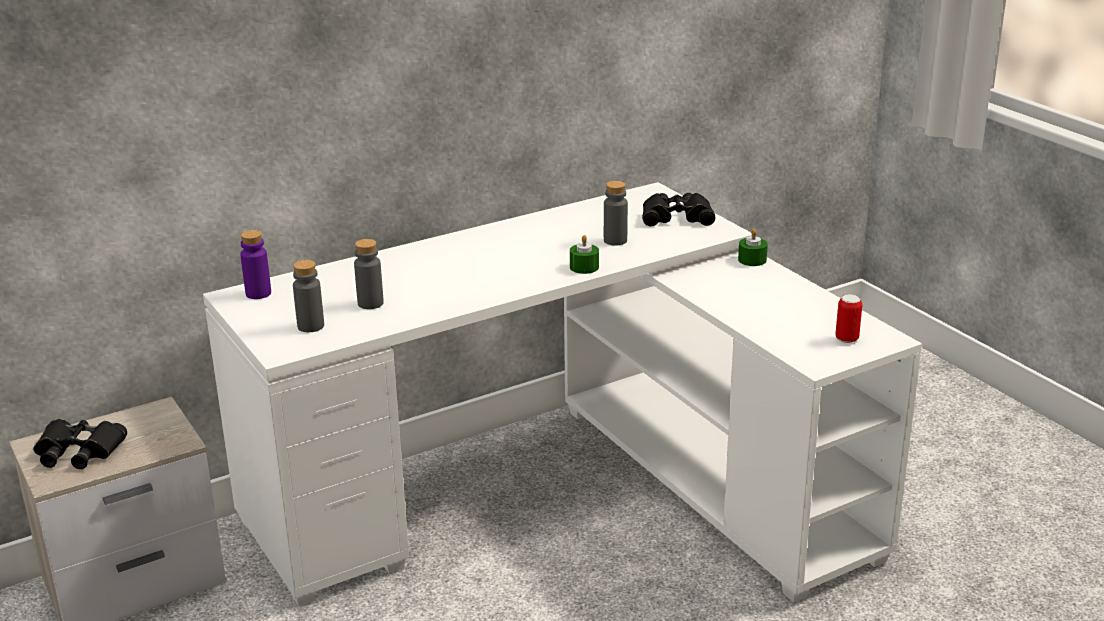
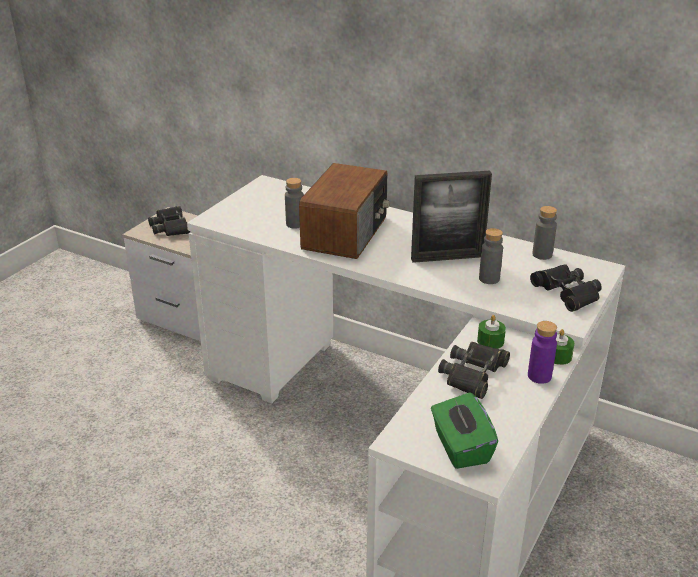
camera: 60 degrees right, 5 degrees up
(258, 293) = (275, 188): purple bottle -> purple bottle (539, 376)
(310, 326) = (248, 217): grey bottle -> grey bottle (542, 255)
(433, 281) = (346, 233): none -> radio
(552, 247) = (447, 258): none -> picture frame
(584, 267) = (429, 280): green candle -> green candle (490, 341)
(745, 302) = (473, 374): none -> black binoculars
(846, 339) = (460, 447): can -> green tissue box

